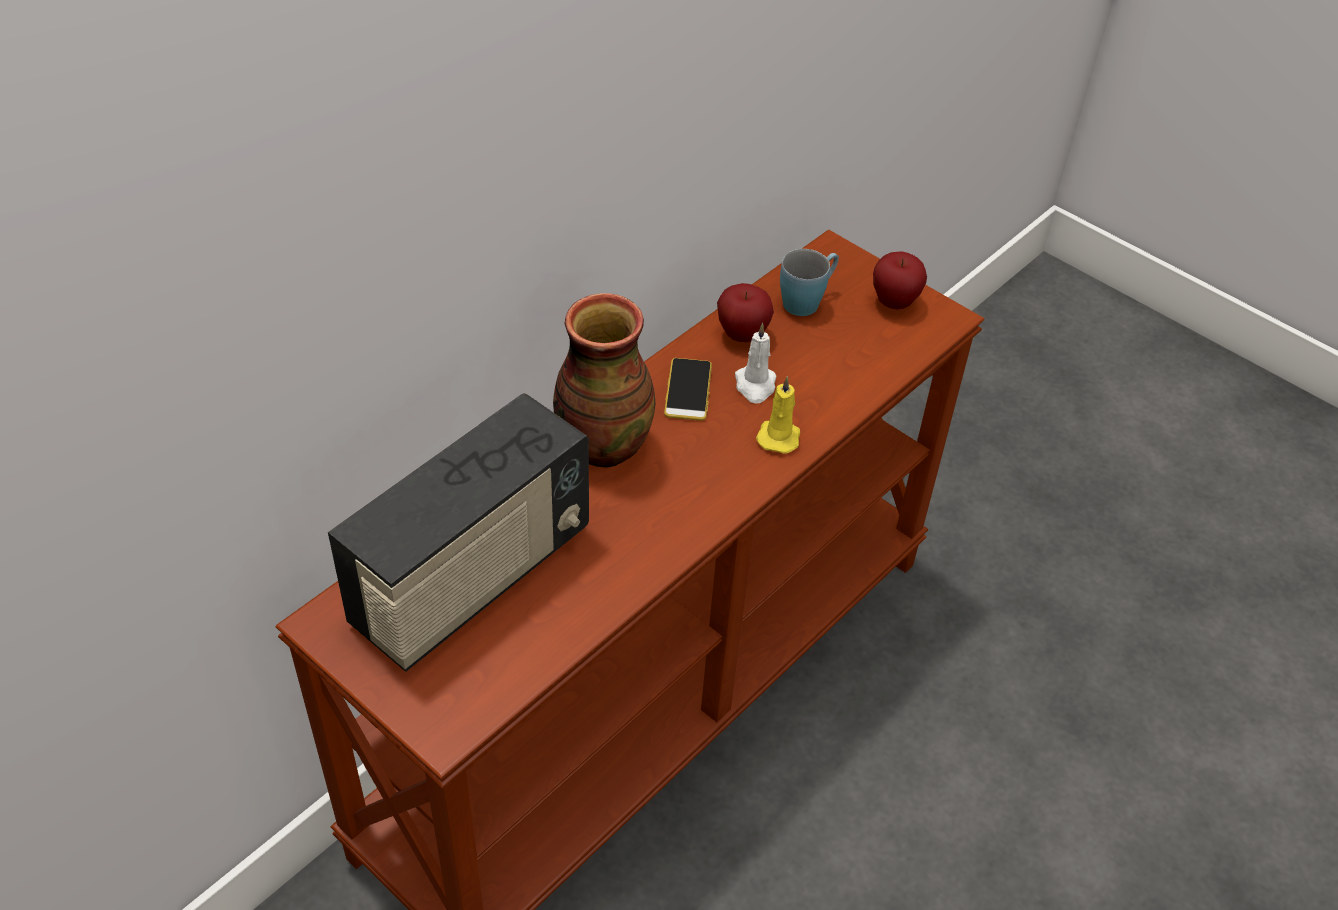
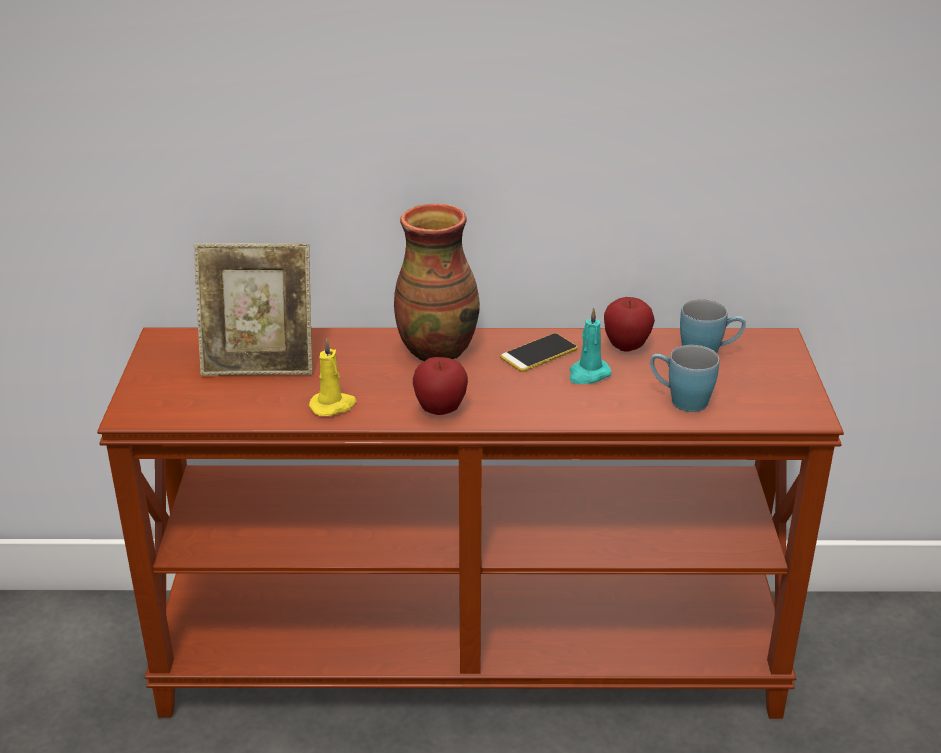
camera: 50 degrees right, 15 degrees down
(473, 580) = (260, 364): radio -> picture frame
(755, 386) = (588, 374): white candle -> turquoise candle
(779, 436) = (557, 405): yellow candle -> yellow candle (333, 406)
(851, 364) = (680, 400): none -> blue mug
(894, 302) = (778, 386): apple -> apple (440, 410)

